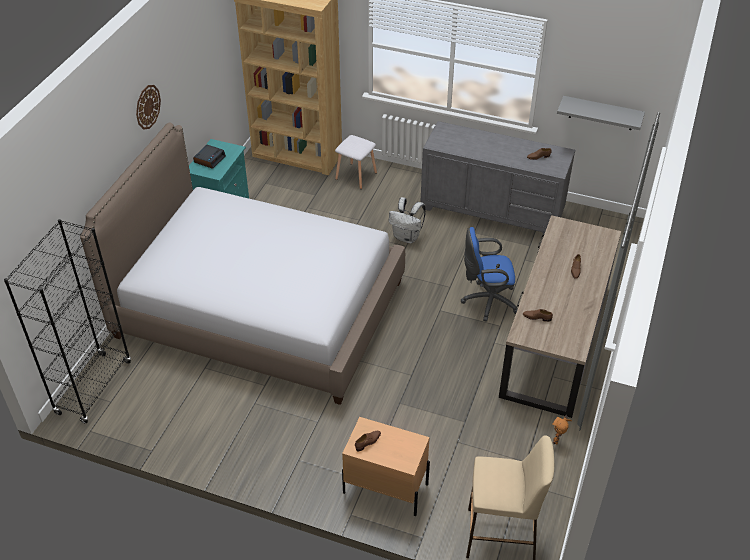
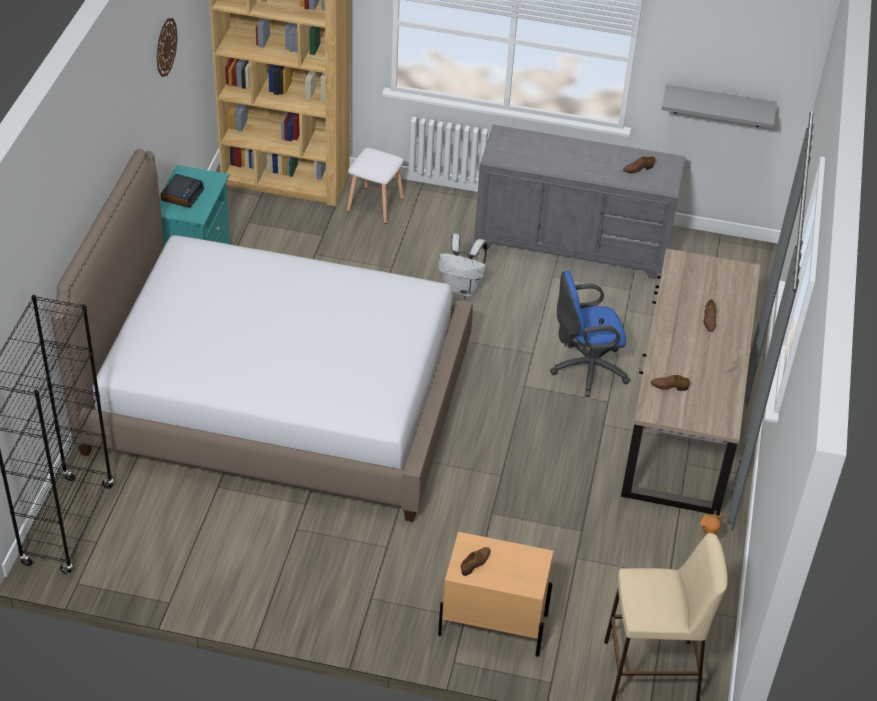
camera: 10 degrees left, 0 degrees up
(147, 107) = (115, 130): wall clock -> wall clock (165, 47)

